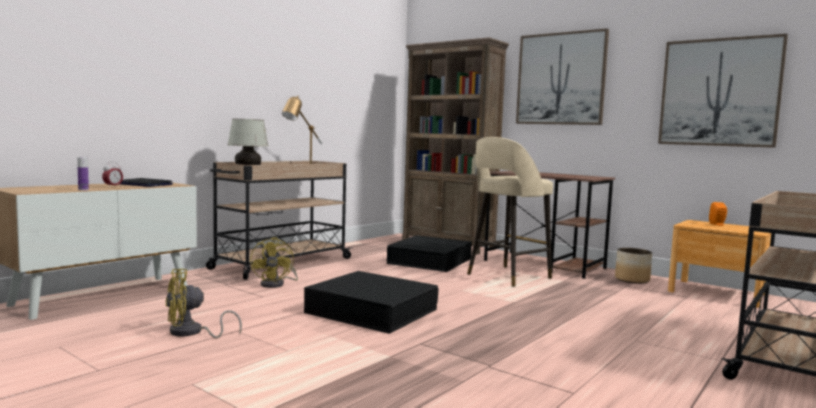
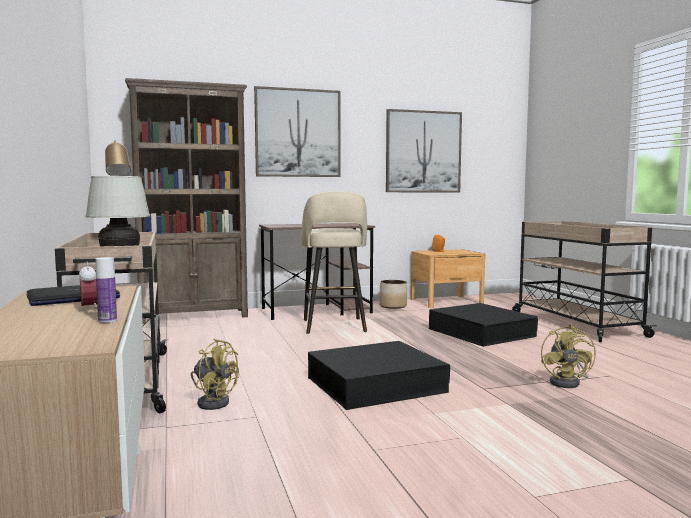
camera: 55 degrees left, 0 degrees up
(191, 333) = (357, 474): yellow fan -> yellow fan (568, 382)
(430, 261) = (239, 333): black storage box -> black storage box (481, 332)

